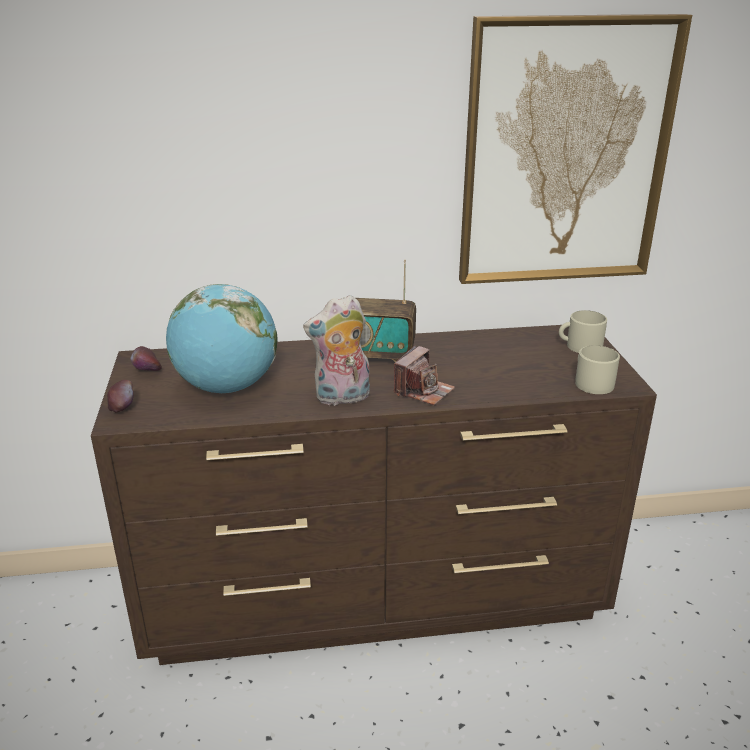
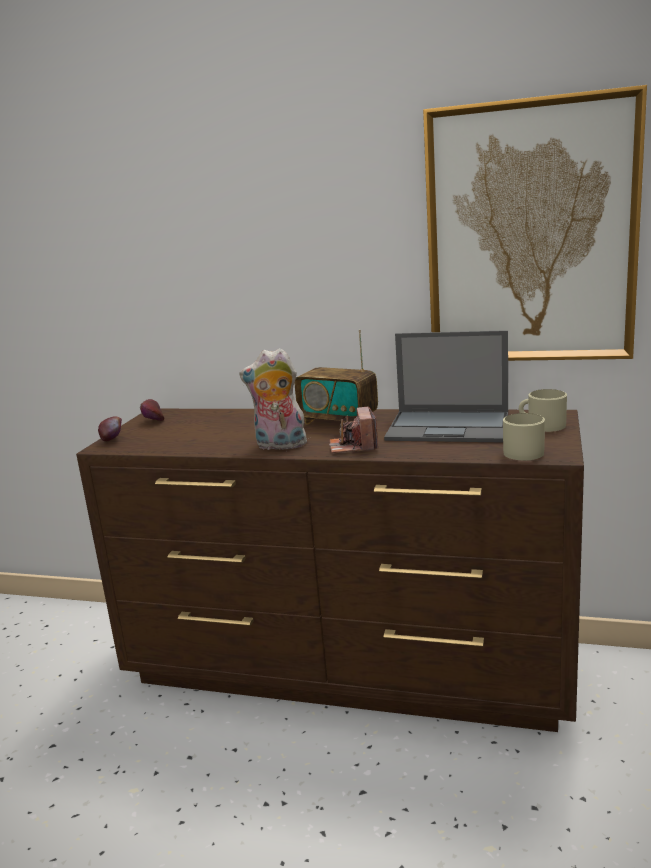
camera: 25 degrees right, 10 degrees down
(227, 387) = (199, 433): globe -> none
(423, 391) = (353, 446): camera -> camera turned 120 degrees clockwise
(496, 355) = (450, 427): none -> laptop

